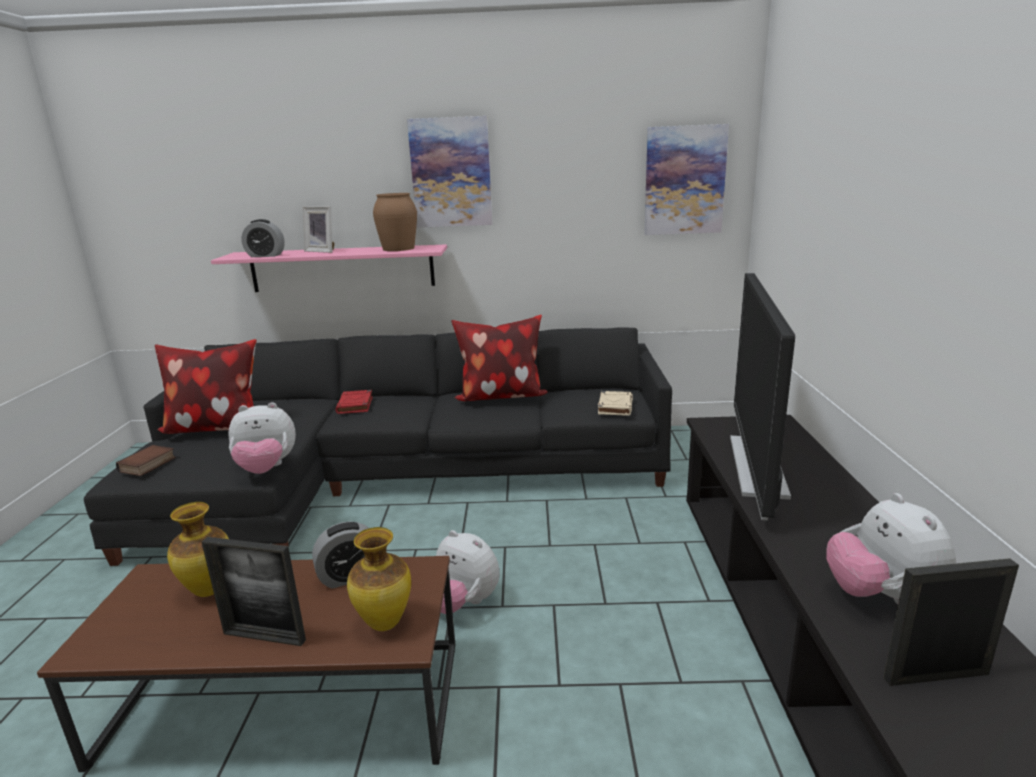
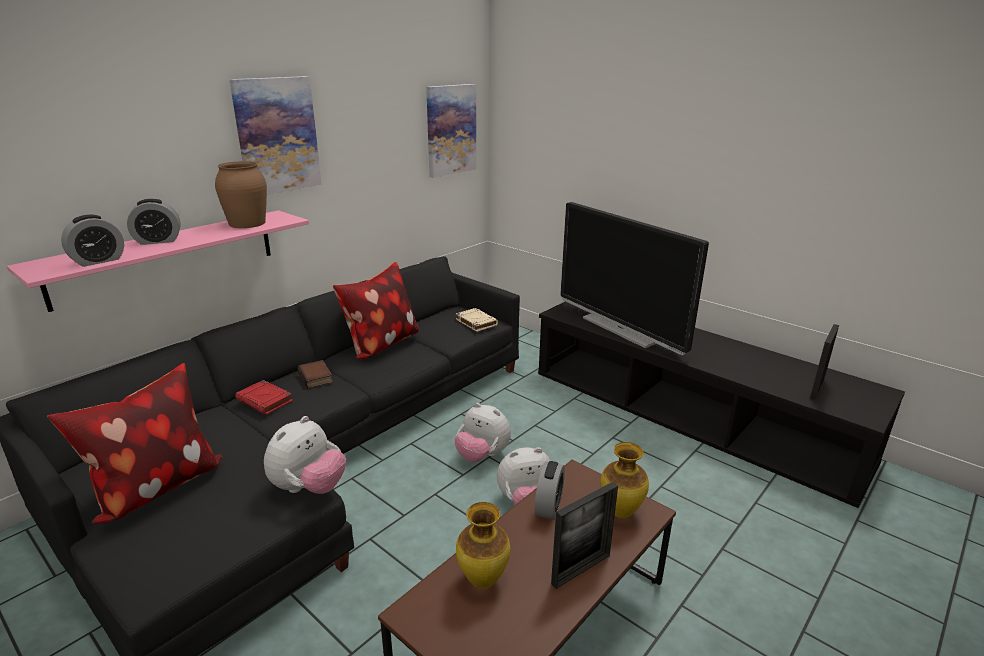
camera: 50 degrees left, 5 degrees up
(148, 465) = (166, 556): book -> book (317, 378)
(323, 251) = (158, 241): picture frame -> alarm clock
(882, 597) = (760, 368): plush toy -> plush toy (482, 455)

